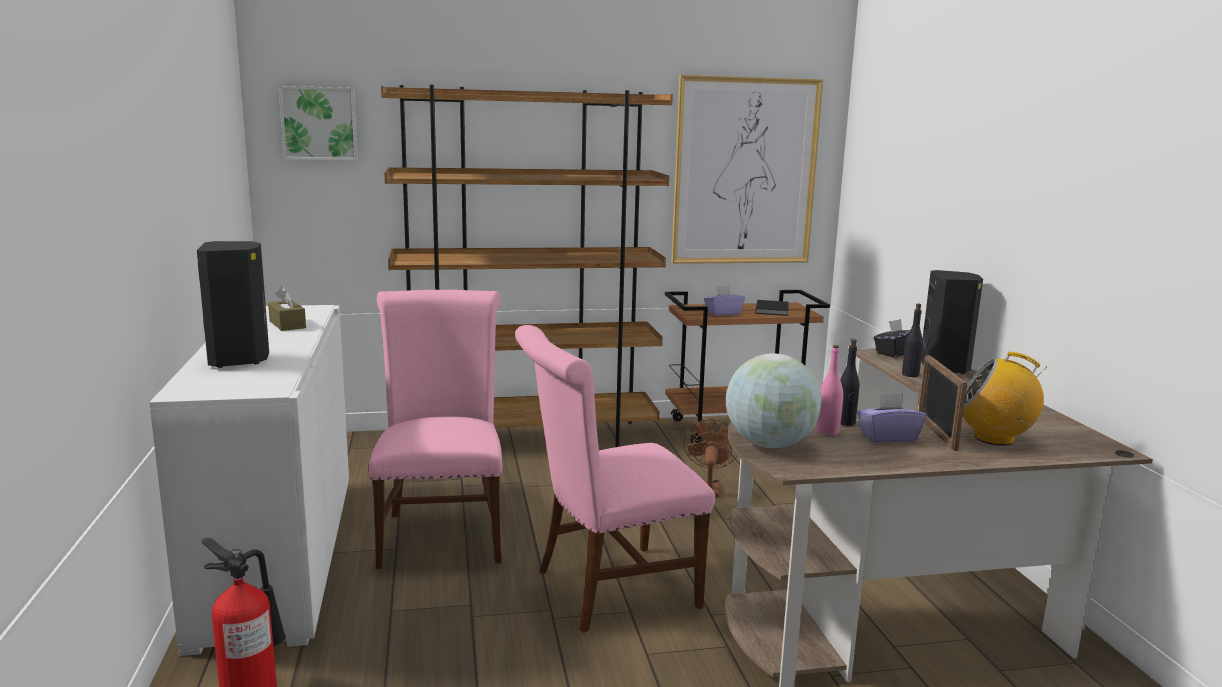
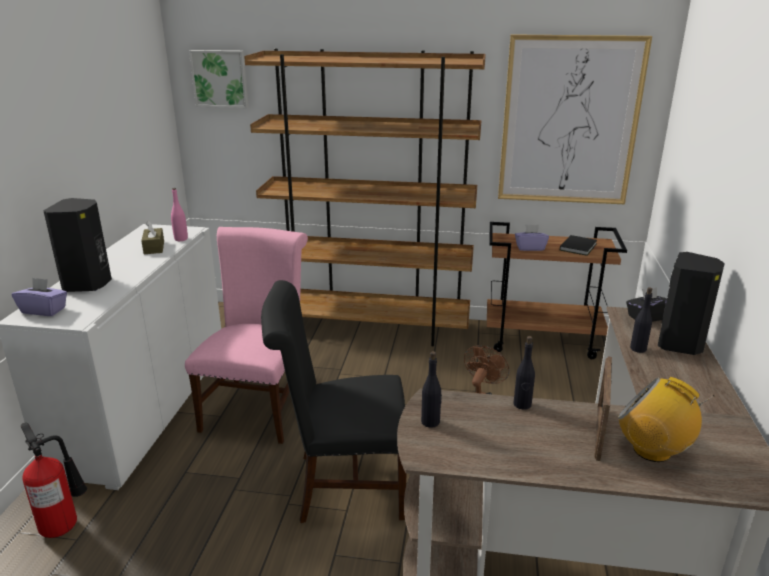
camera: 20 degrees right, 10 degrees up
(607, 589) = (342, 485): pink chair -> black chair
(769, 444) = (430, 422): globe -> black bottle
(827, 431) = (496, 414): pink bottle -> pink bottle (181, 239)
(888, 437) = (546, 431): purple tissue box -> purple tissue box (44, 310)

